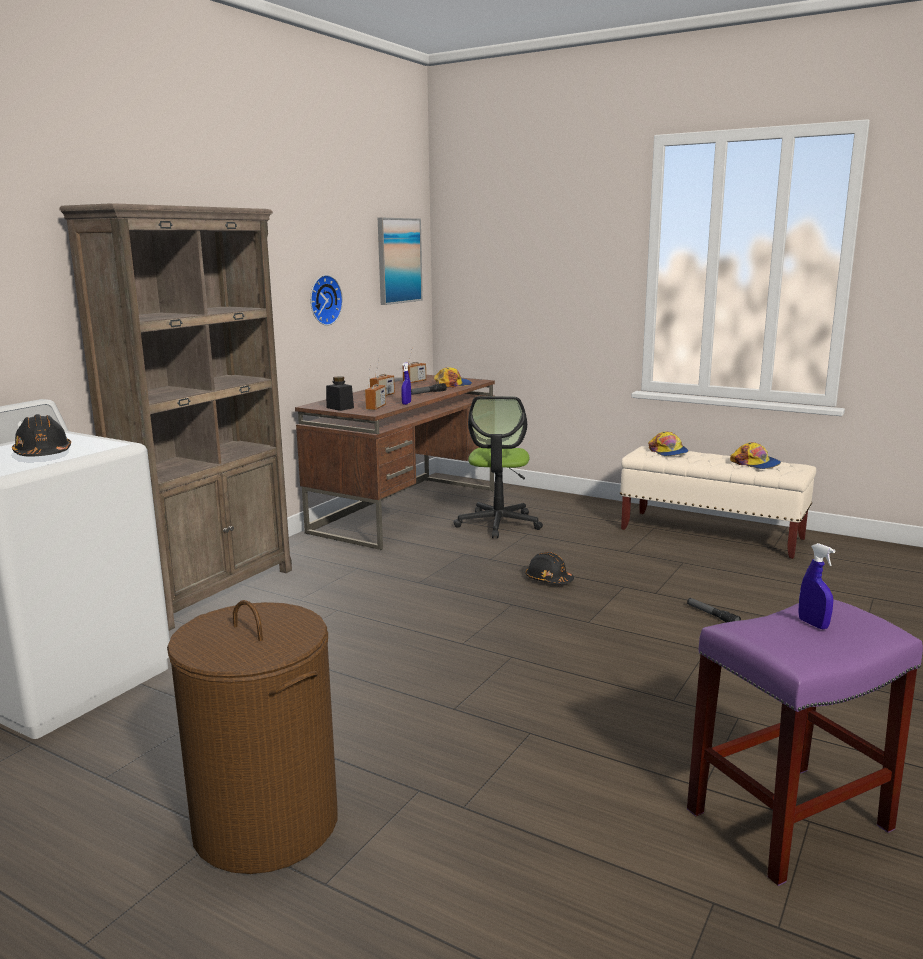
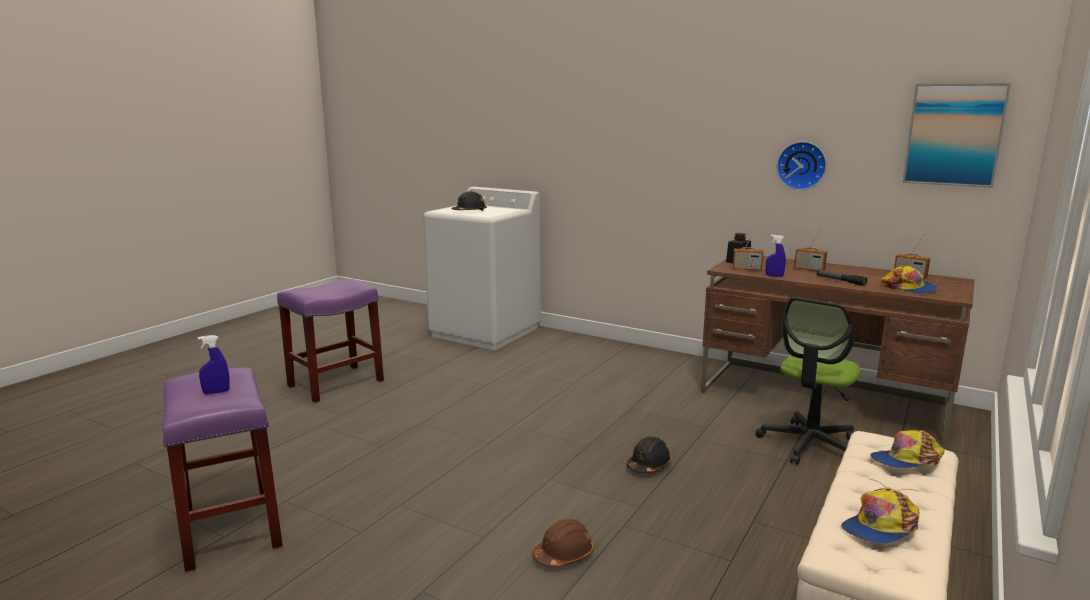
camera: 90 degrees right, 0 degrees up
(212, 591) = (601, 348): brown bookcase -> none
(265, 824) = (336, 383): brown laundry basket -> purple stool
(498, 524) = (810, 444): office chair -> office chair turned 60 degrees counterclockwise
(712, 615) = (564, 555): flashlight -> brown hard hat

